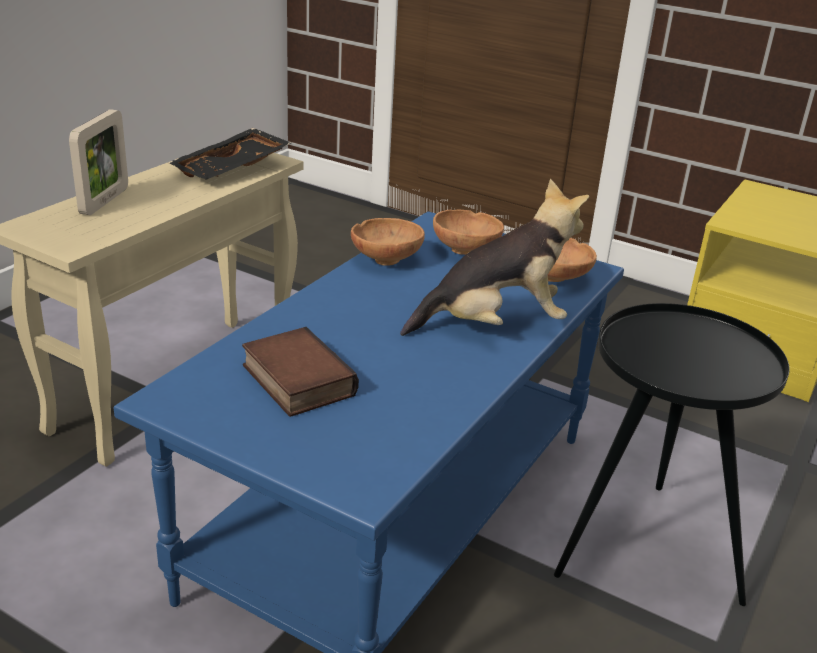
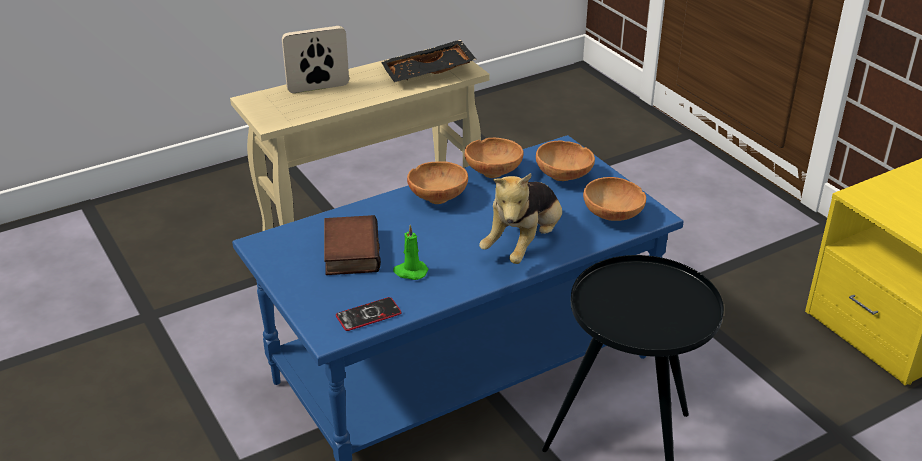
camera: 30 degrees right, 5 degrees up
(104, 201) = (318, 88): picture frame -> picture frame turned 150 degrees counterclockwise
(347, 296) = (438, 196): none -> brown bowl
(393, 451) = (368, 315): none -> phone
(395, 386) = (410, 272): none -> green candle
(495, 325) = (524, 244): plush toy -> plush toy turned 105 degrees clockwise

